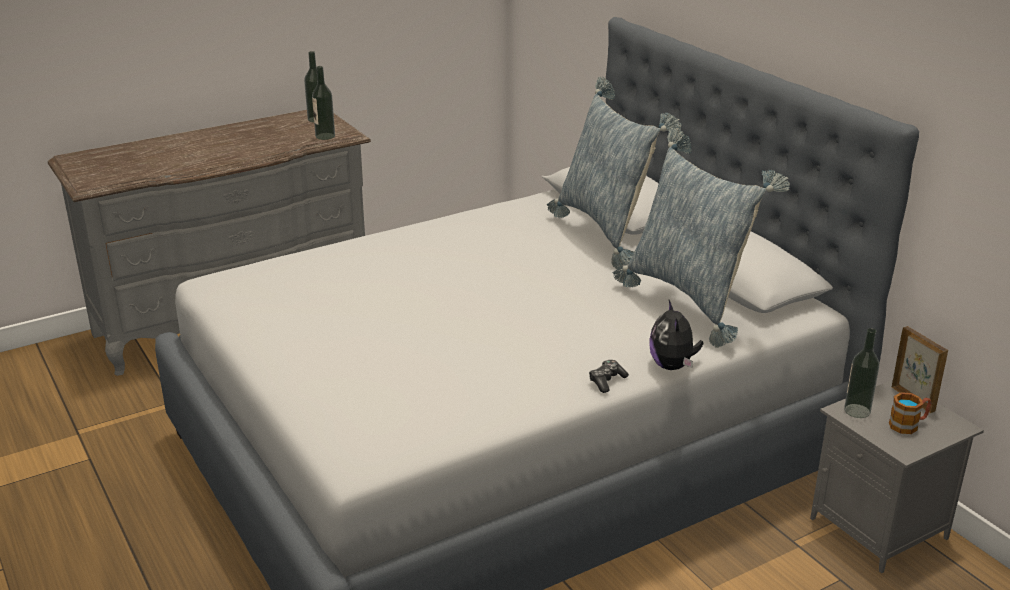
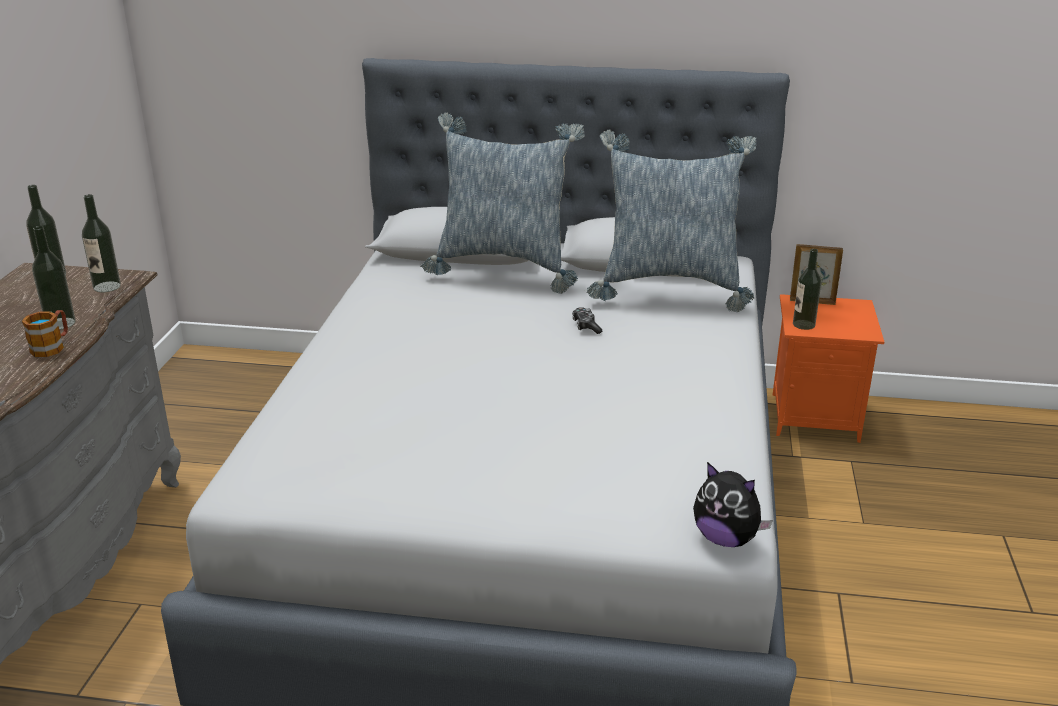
camera: 50 degrees left, 0 degrees up
(266, 147) = (60, 323): none -> bottle
(606, 381) = (733, 371): game controller -> game controller (586, 326)
(673, 366) = (743, 338): plush toy -> plush toy (726, 539)
(882, 529) = (816, 416): grey nightstand -> orange nightstand
(908, 425) = (840, 318): mug -> mug (52, 346)

